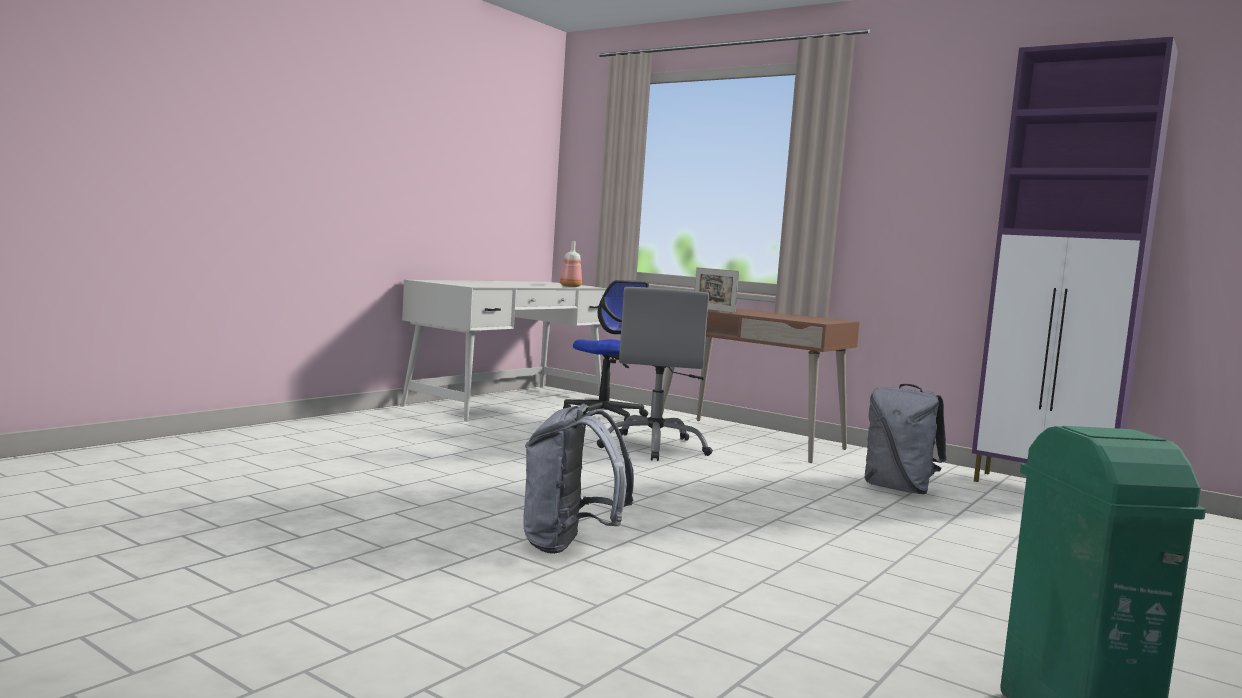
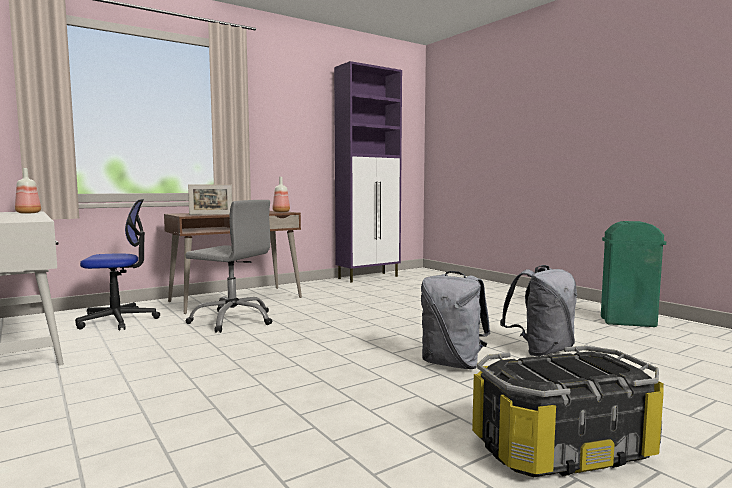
camera: 70 degrees left, 0 degrees up
(304, 590) = (562, 448): none -> storage box
(813, 320) = (280, 212): none -> bottle
(899, 489) = (359, 293): grey backpack -> grey backpack (541, 351)

